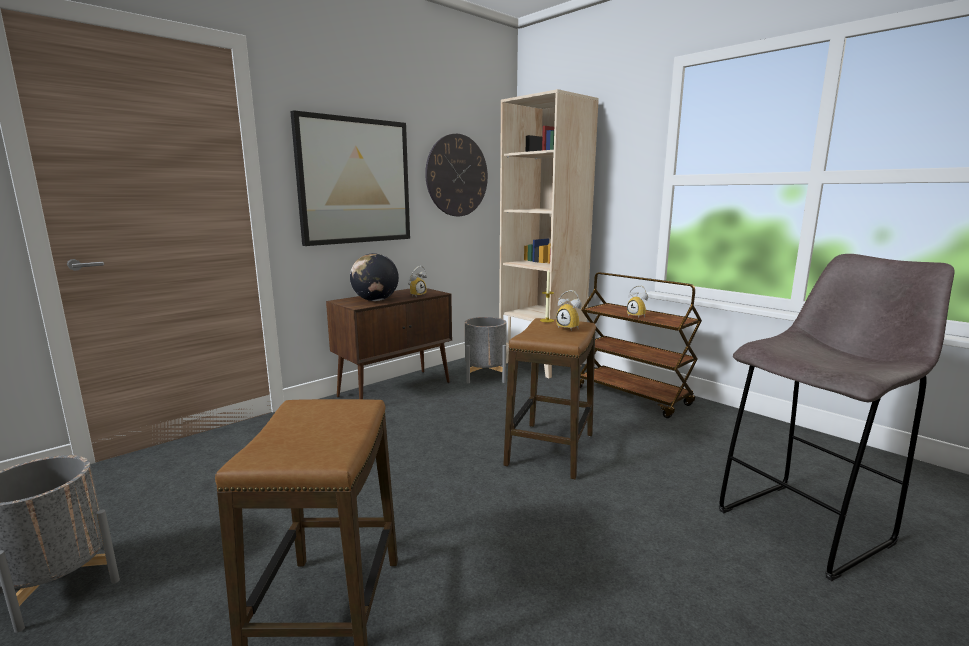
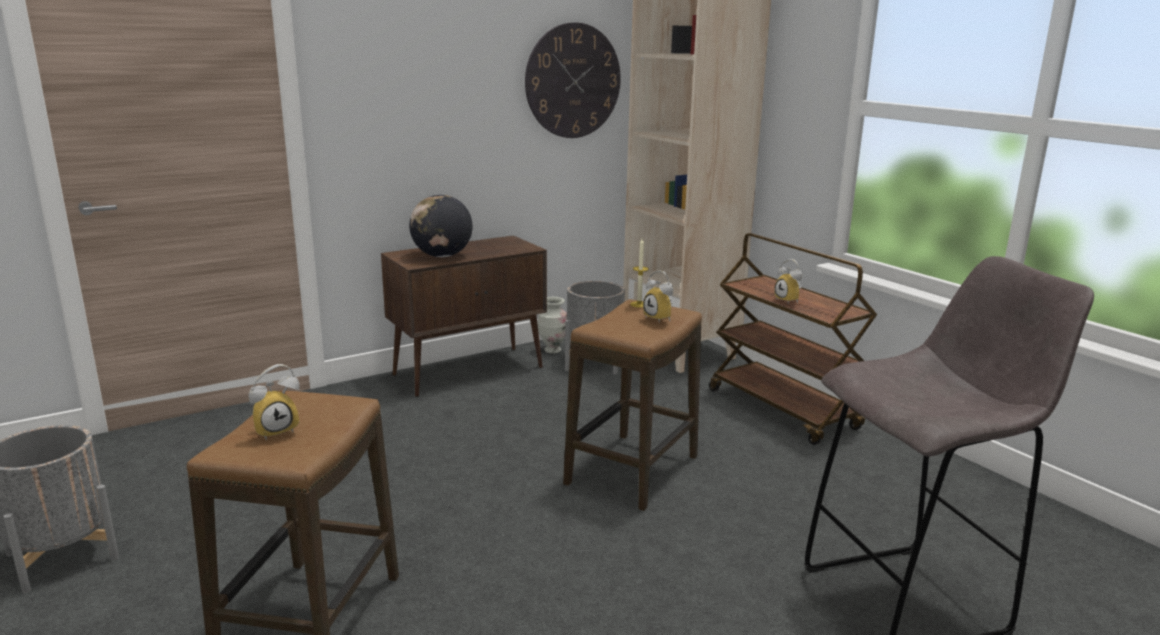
camera: 10 degrees right, 5 degrees up
(354, 181) = (423, 96): picture -> none
(417, 295) = (499, 250): alarm clock -> alarm clock (277, 430)
(451, 370) = (552, 350): none -> vase

